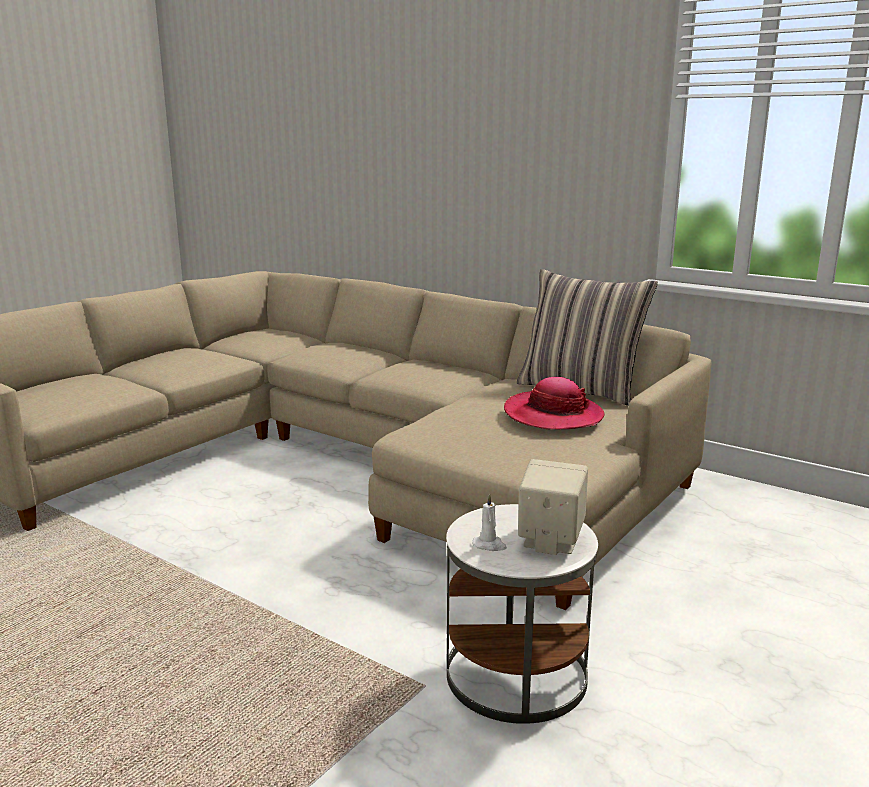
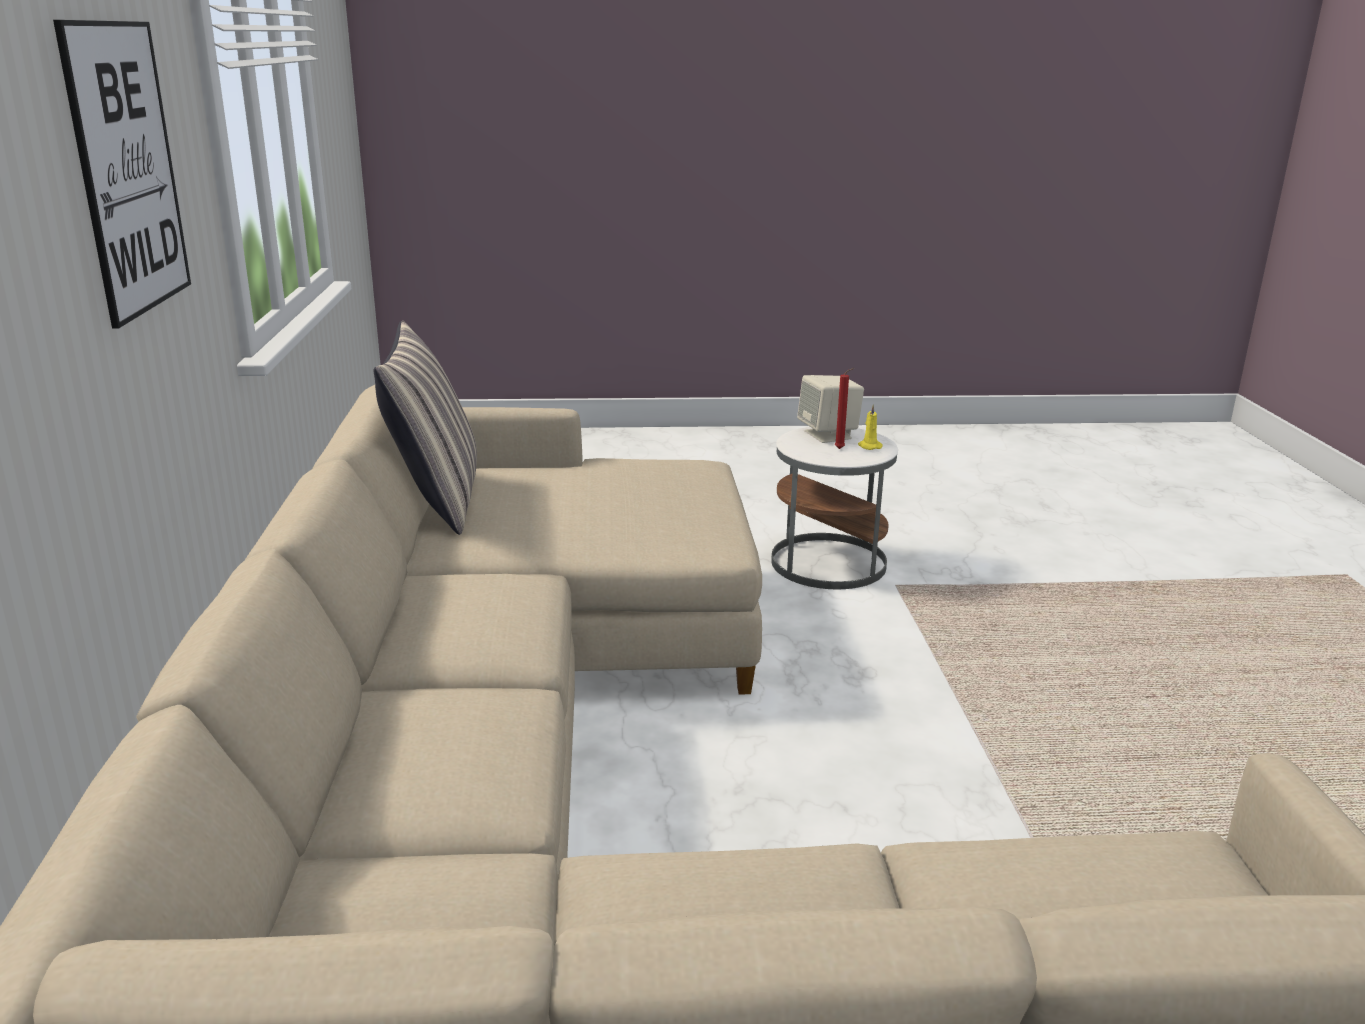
camera: 130 degrees left, 5 degrees up
(489, 545) = (869, 446): white candle -> yellow candle
(501, 528) = (841, 449): none -> red candle
(543, 143) = (128, 169): none -> picture
(553, 415) = (573, 484): hat -> none

